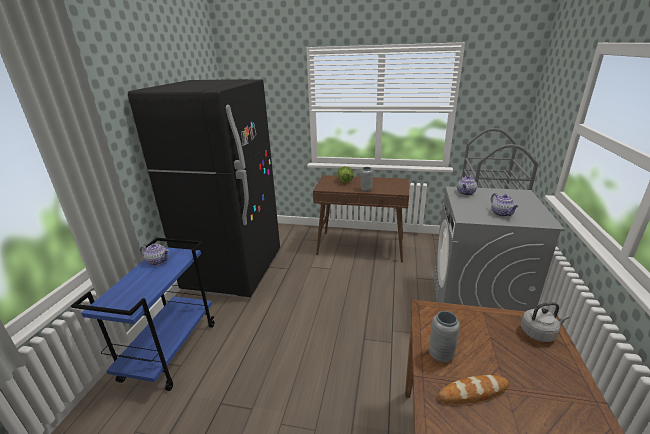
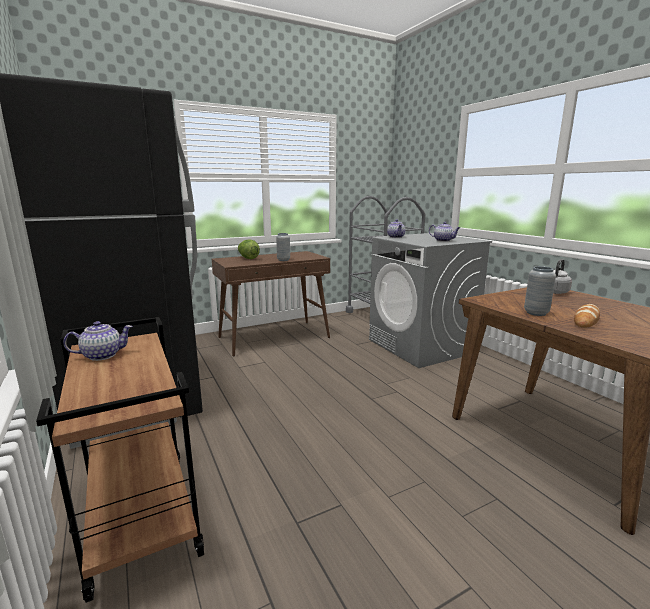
camera: 40 degrees left, 10 degrees down
(171, 350) = (140, 517): blue cart -> brown cart

